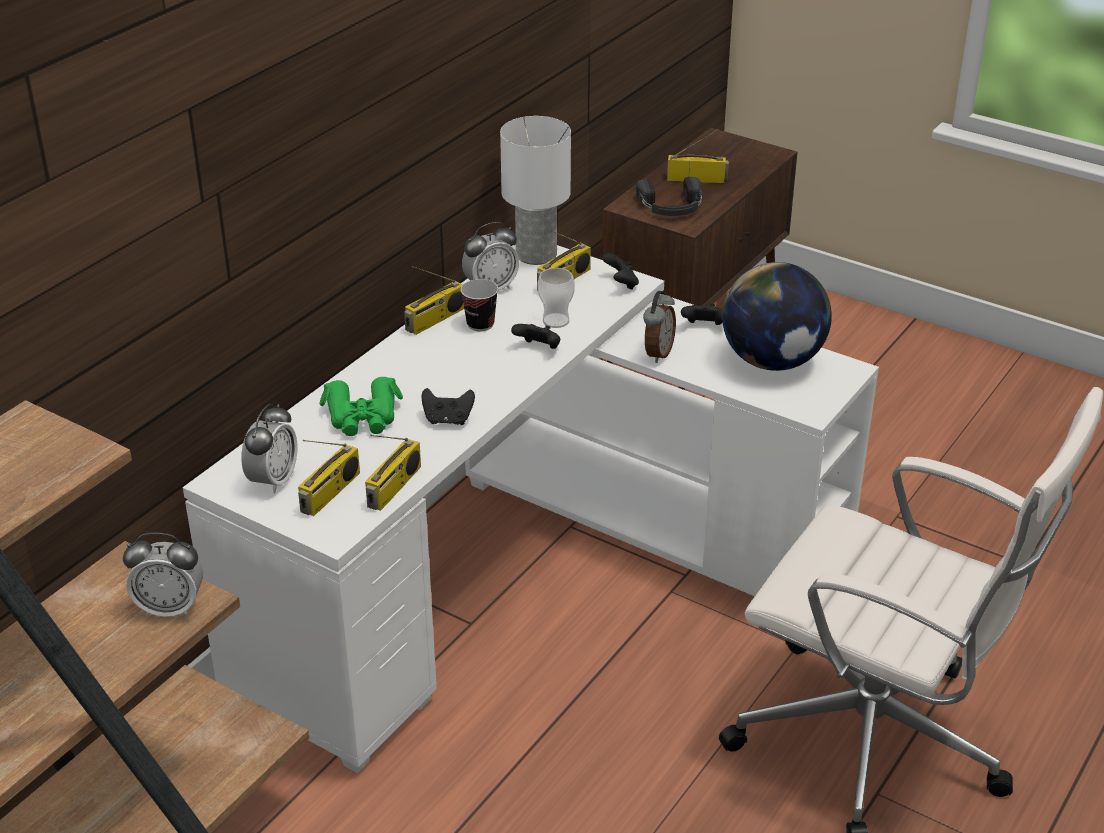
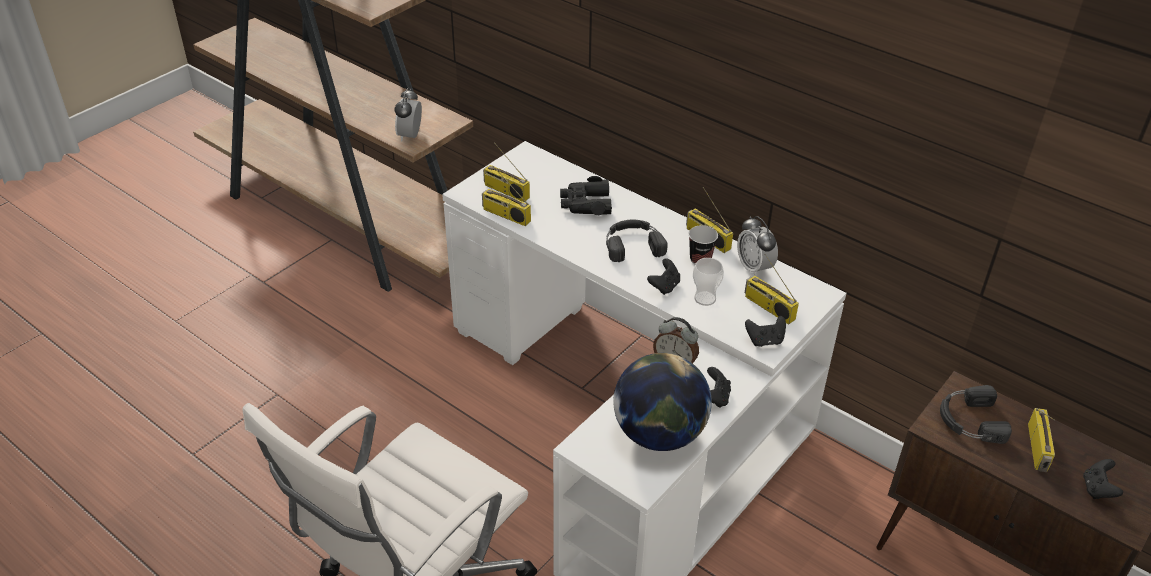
camera: 95 degrees right, 5 degrees up
(273, 480) = (523, 170): alarm clock -> none
(362, 417) = (585, 204): green binoculars -> black binoculars
(448, 420) = (576, 239): black game controller -> black game controller (1097, 489)
(454, 374) = (632, 244): none -> black headphones
(535, 255) = (810, 295): white table lamp -> none

